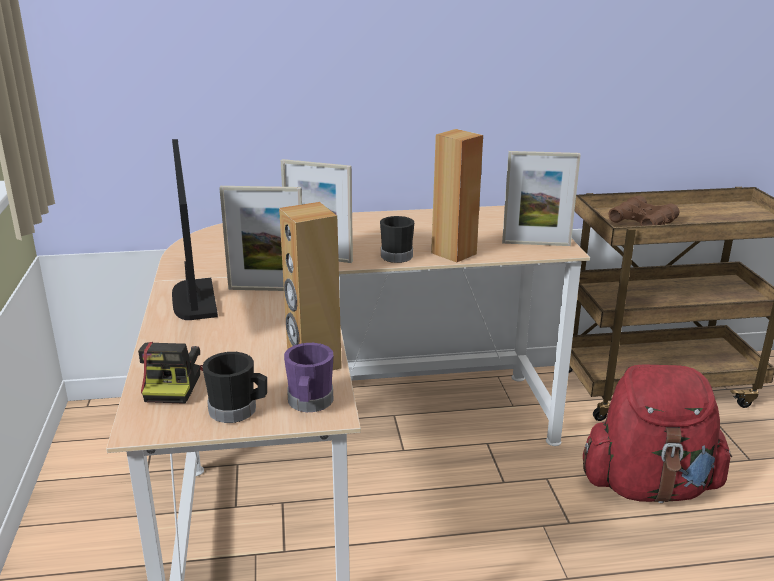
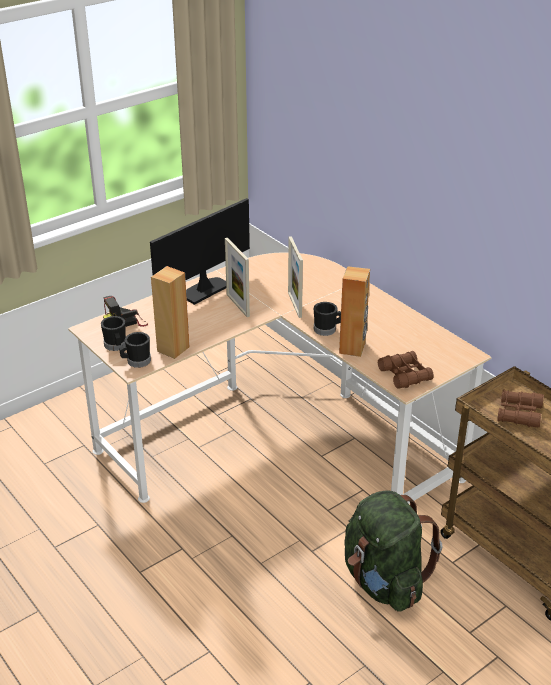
camera: 60 degrees right, 10 degrees up
(309, 403) = (136, 361): purple mug -> black mug
(536, 244) = (405, 375): picture frame -> brown binoculars
(649, 486) = (384, 581): red backpack -> green backpack

